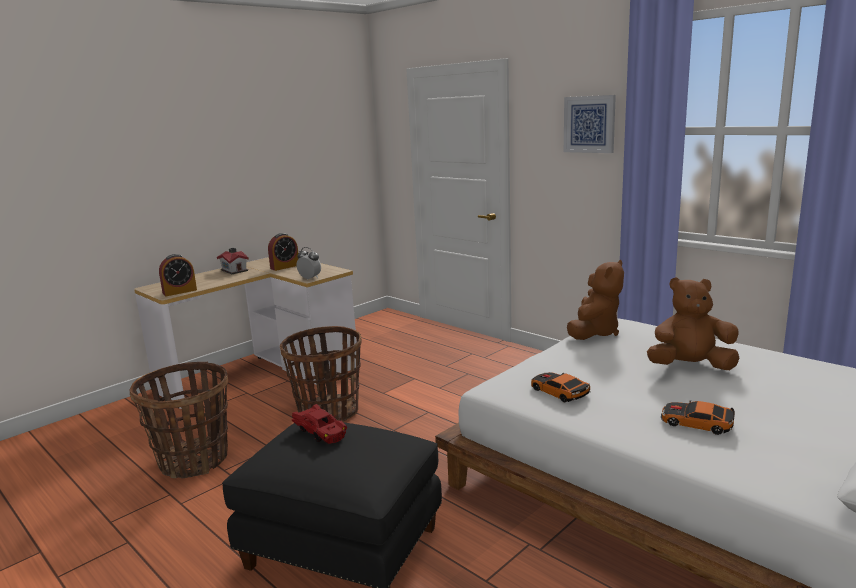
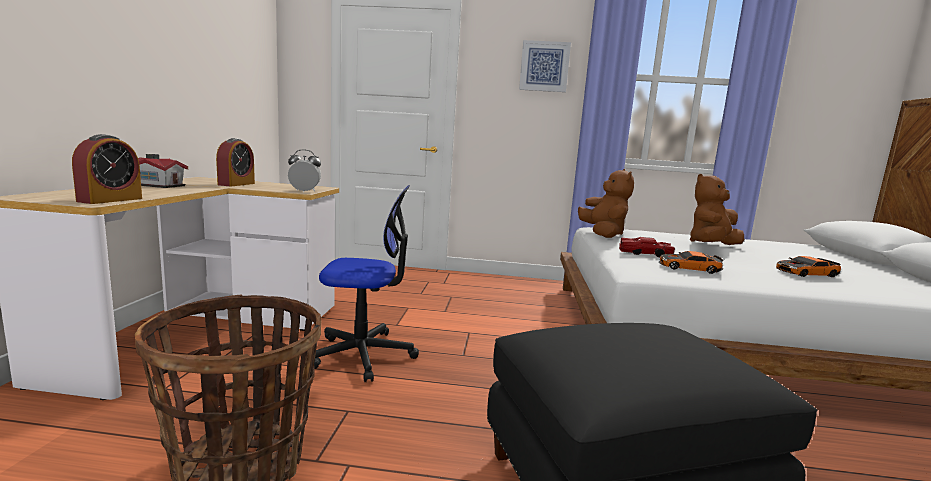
camera: 40 degrees left, 5 degrees down
(320, 431) = (596, 335): red toy car -> red toy car (645, 253)
(328, 412) = (363, 355): basket -> office chair

